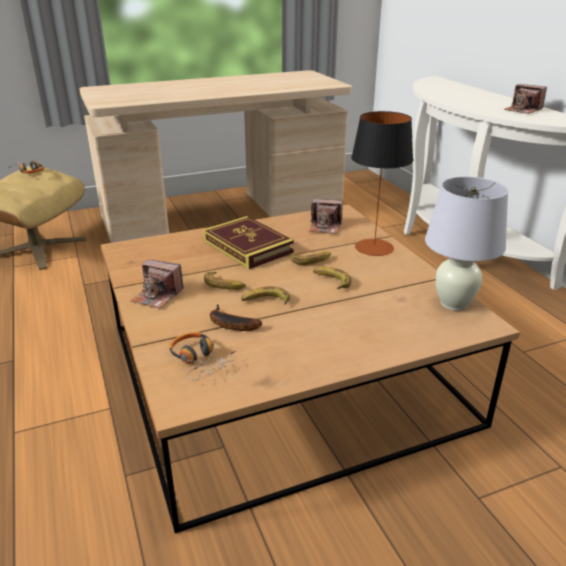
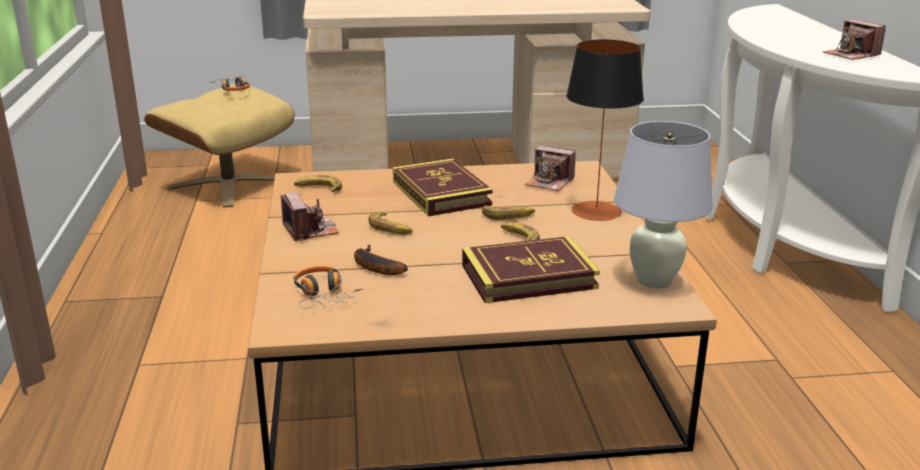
camera: 15 degrees right, 5 degrees down
(157, 296) = (310, 230): camera -> camera turned 150 degrees counterclockwise
(265, 301) = (427, 250): banana -> banana (318, 189)
(359, 315) = (528, 277): none -> book

